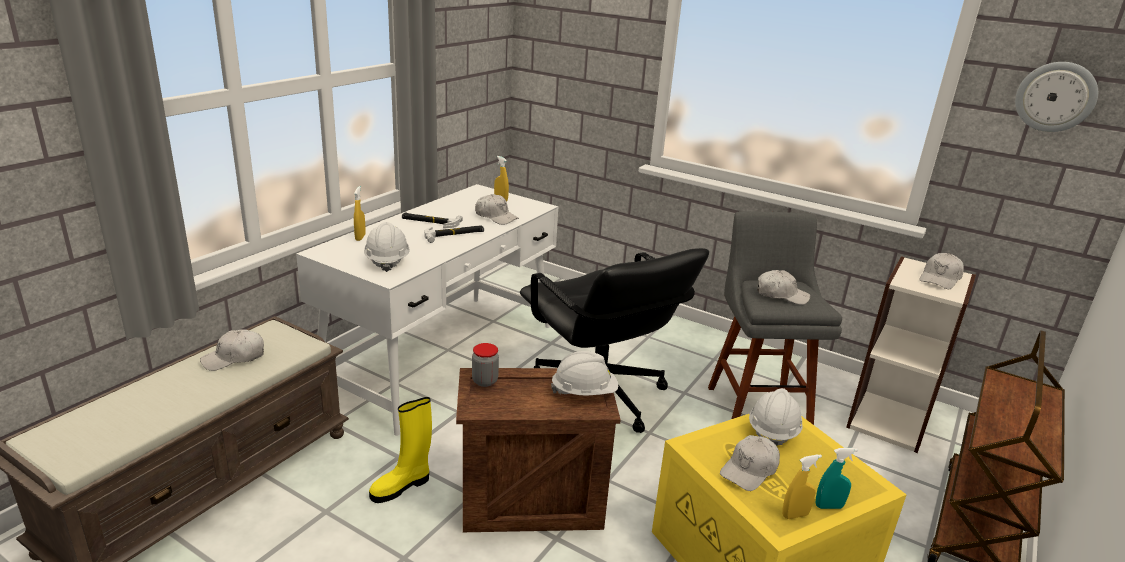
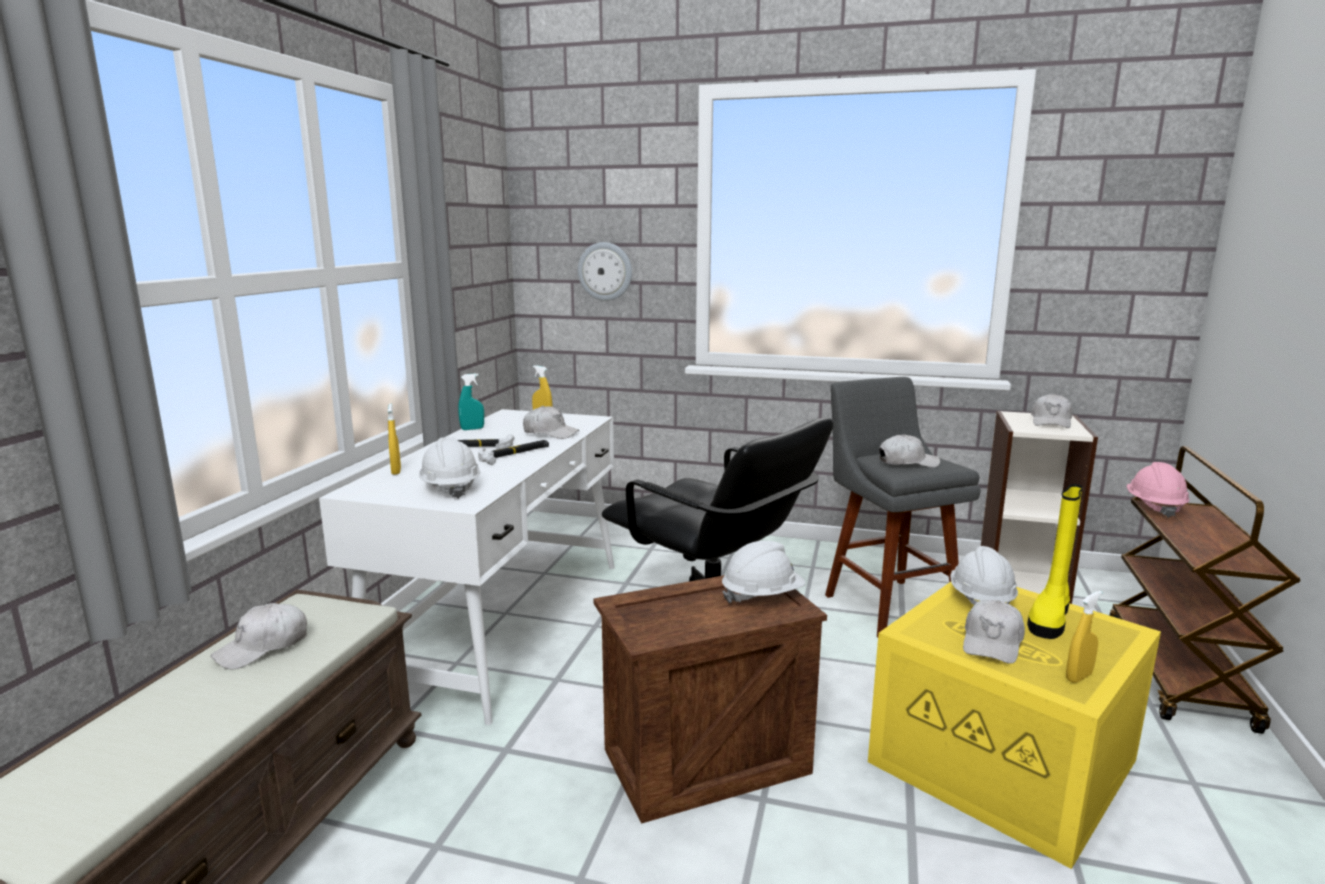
camera: 15 degrees left, 10 degrees down
(402, 486) = (529, 786): yellow boot -> yellow boot (1050, 618)
(485, 381) = (636, 606): jar -> none
(829, 506) = (1102, 660): turquoise spray bottle -> turquoise spray bottle (472, 429)
(998, 379) = (1154, 507): none -> pink hard hat
(1055, 97) = (1114, 226): wall clock -> wall clock (605, 271)

